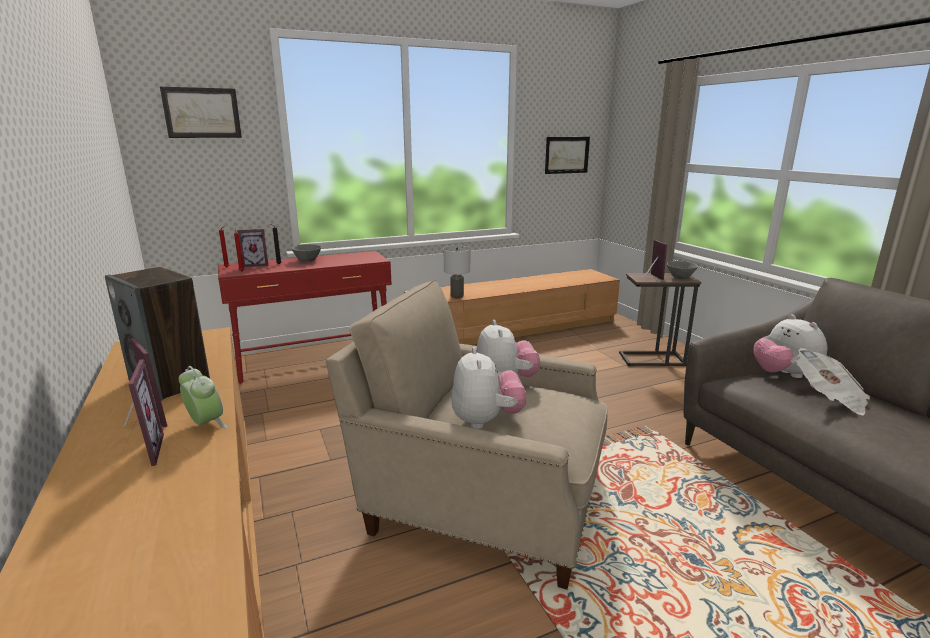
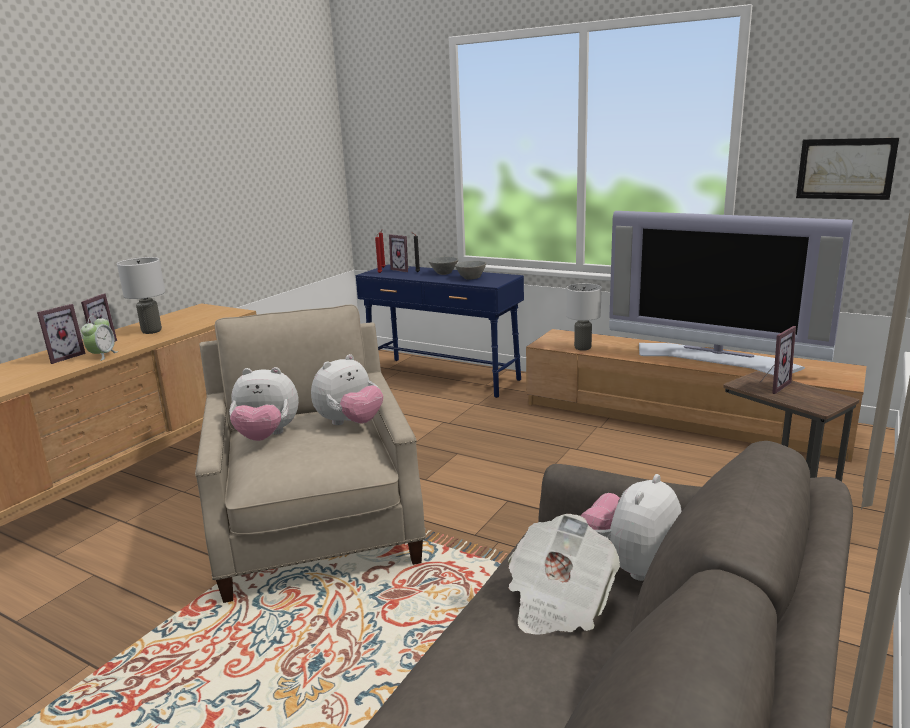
camera: 55 degrees right, 0 degrees up
(170, 382) = (152, 332): speaker -> white table lamp
(202, 113) = (395, 124): picture -> none
(315, 361) = (442, 378): red console table -> blue console table
(486, 421) = (267, 436): plush toy -> plush toy turned 45 degrees clockwise
(532, 282) = (714, 358): none -> television
(679, 277) = (812, 400): grey bowl -> grey bowl (470, 278)

